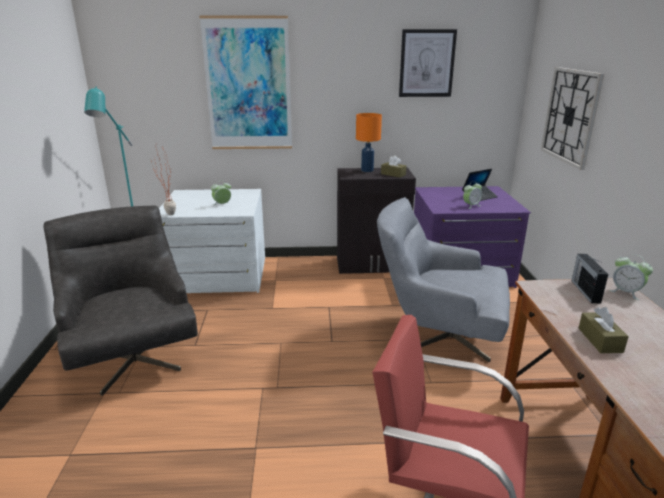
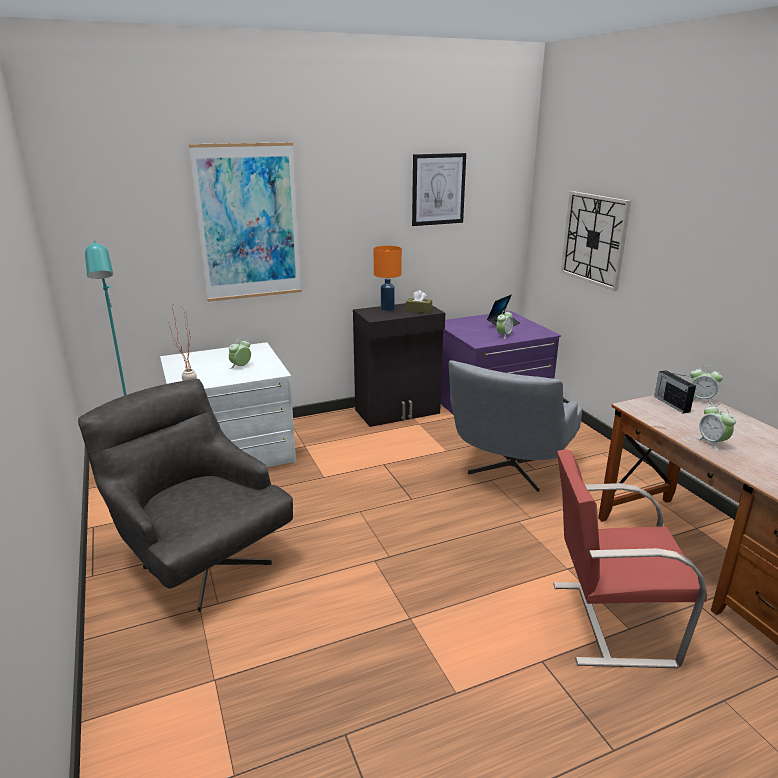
camera: 20 degrees left, 0 degrees up
(438, 335) = (509, 472): grey armchair -> grey armchair turned 60 degrees counterclockwise
(600, 340) = (712, 443): brown tissue box -> alarm clock

